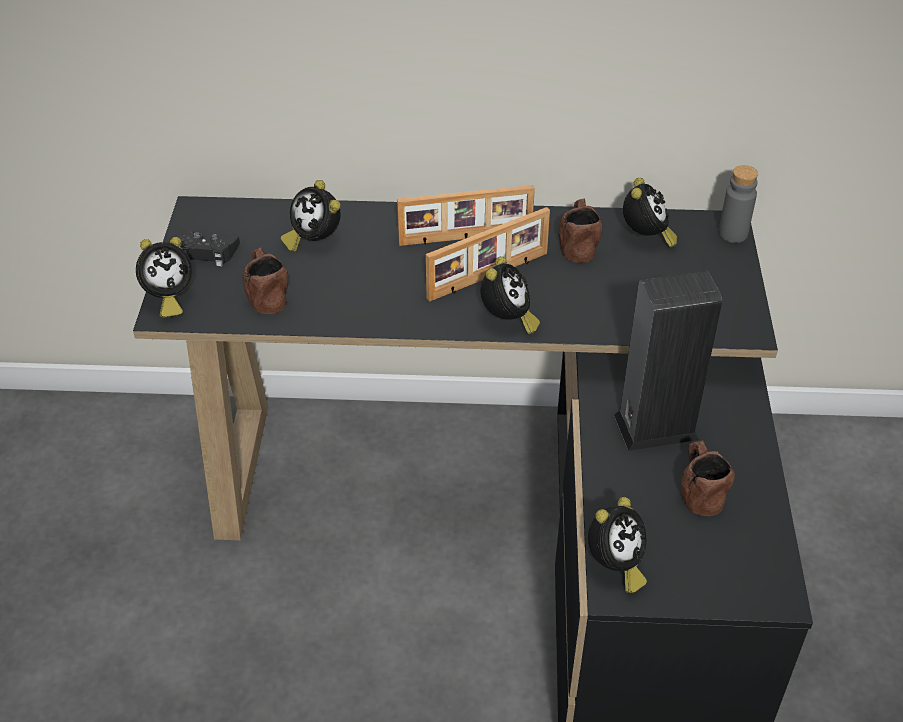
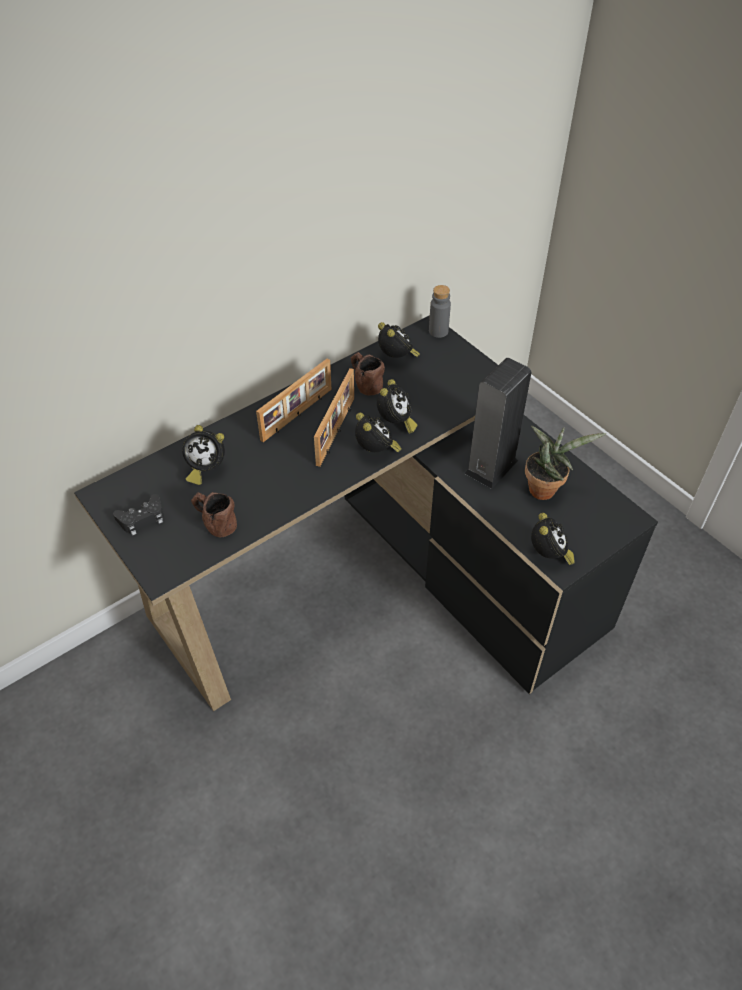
camera: 40 degrees left, 5 degrees up
(168, 299) = (152, 565): alarm clock -> alarm clock (395, 423)
(698, 490) = (545, 488): brown mug -> potted plant

